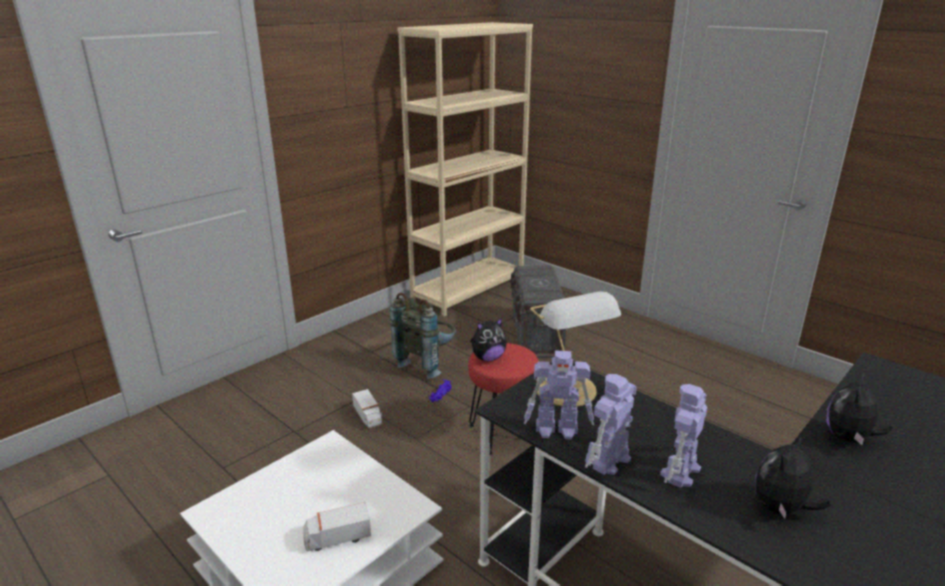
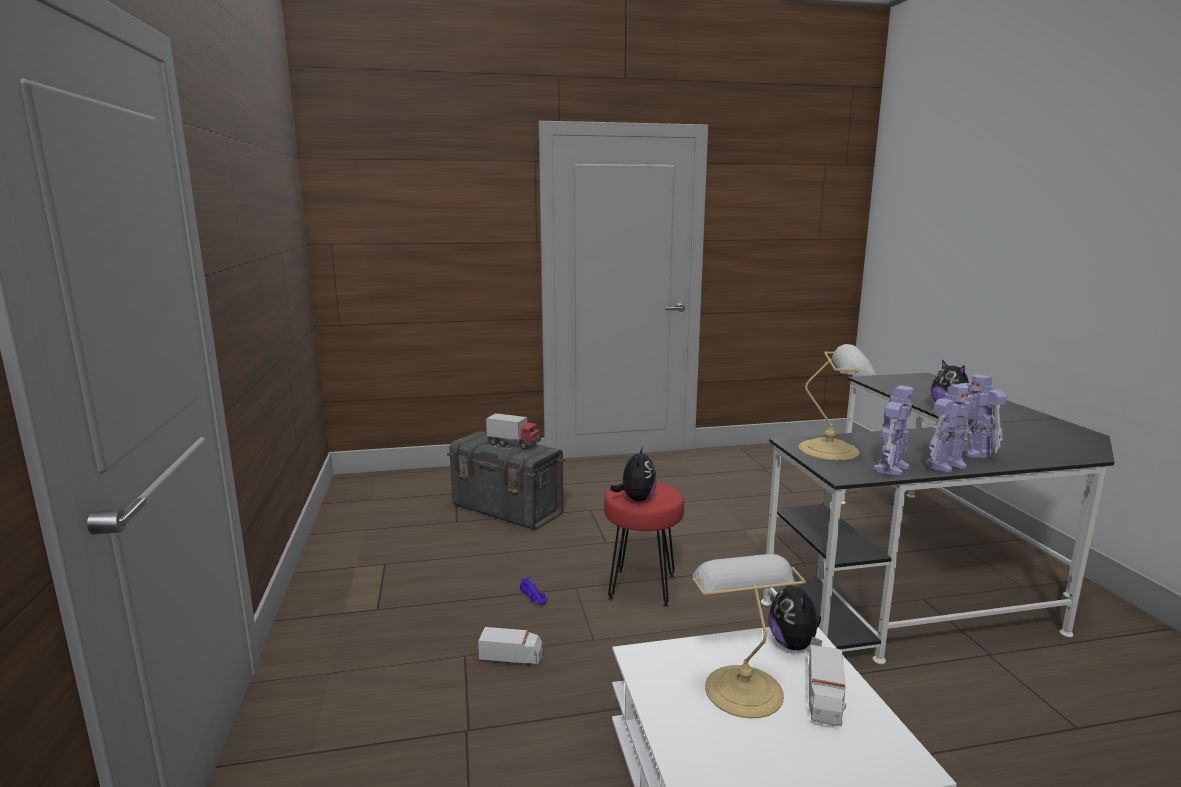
camera: 55 degrees left, 10 degrees down
(325, 495) = (741, 688): none -> table lamp
(427, 362) = (461, 582): grey backpack -> none
(469, 290) = (359, 506): beige bookcase -> none
(545, 285) = (514, 444): none -> toy truck
(608, 461) = (946, 465): toy robot -> toy robot turned 105 degrees counterclockwise
(781, 508) = (1022, 442): plush toy -> plush toy (794, 645)

